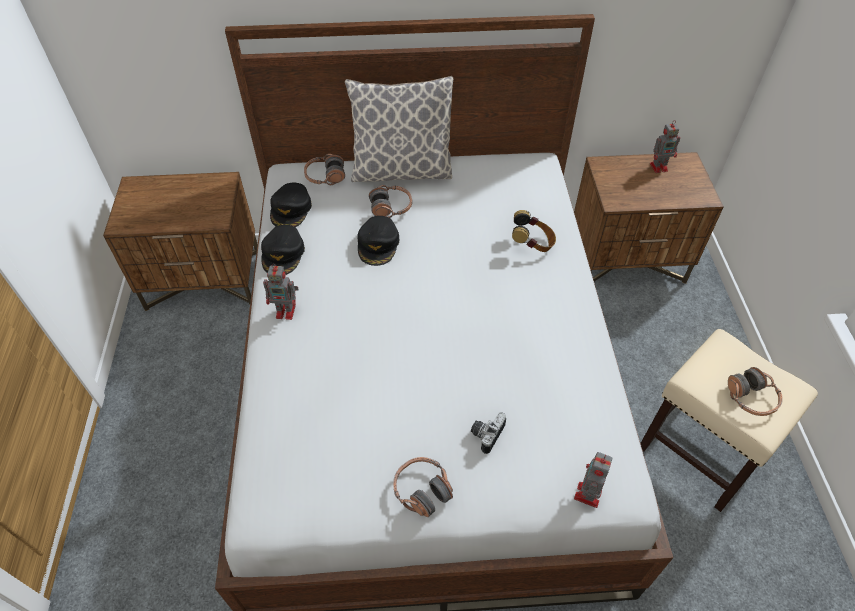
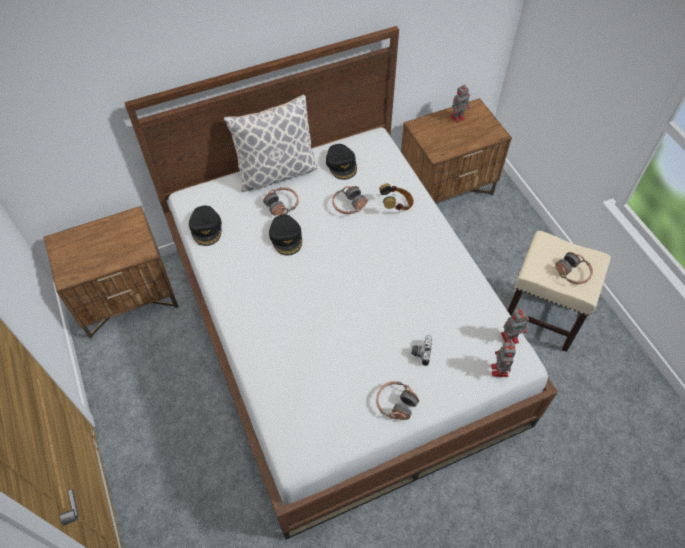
camera: 20 degrees left, 5 degrees up
(283, 254) = (218, 266): black cap -> black cap (341, 164)
(287, 311) = (243, 309): toy robot -> toy robot (510, 337)
(325, 176) = (219, 193): headphones -> headphones (348, 205)

